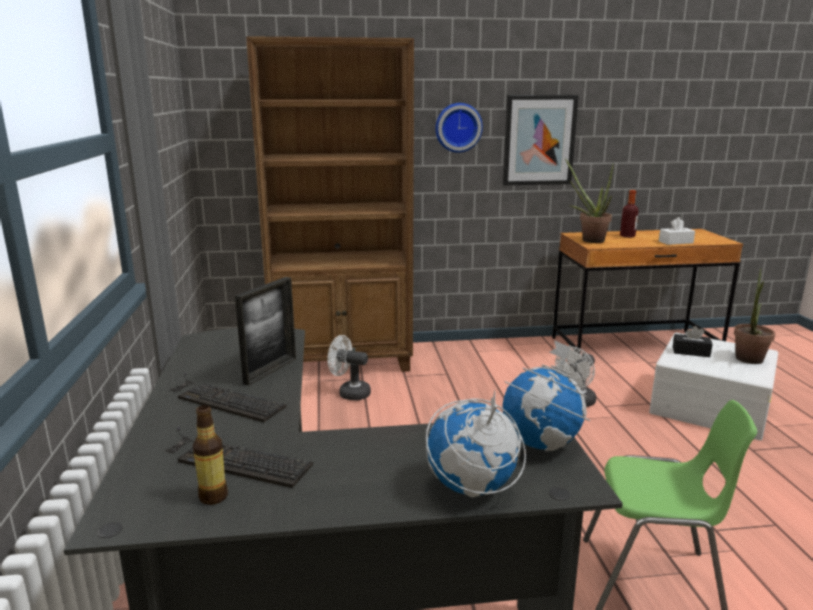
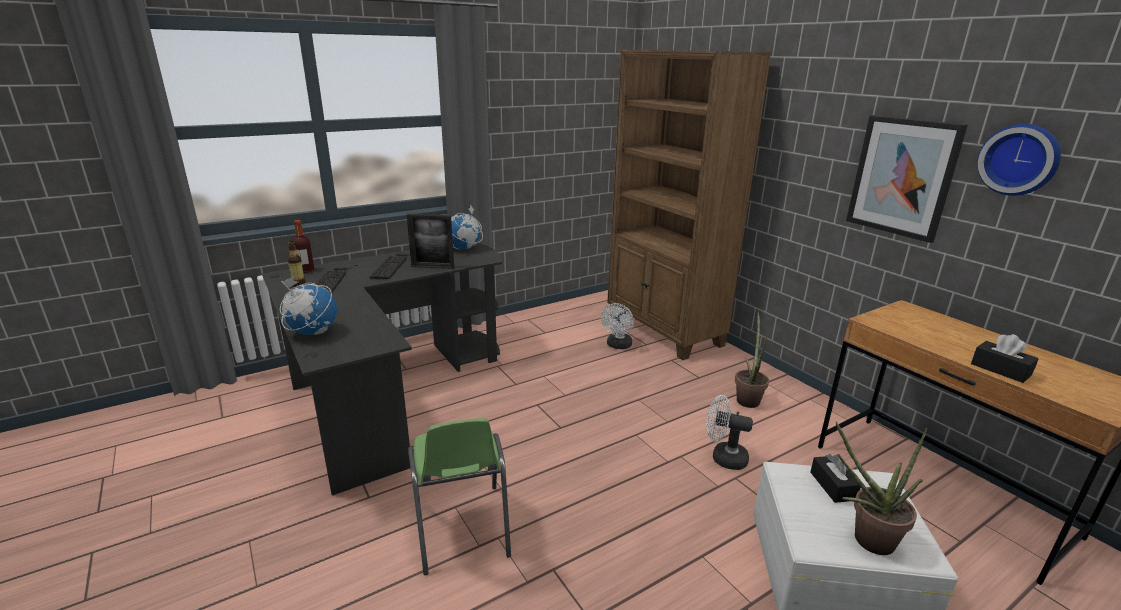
camera: 65 degrees right, 5 degrees up
(349, 393) = (618, 346): white fan -> white fan turned 150 degrees counterclockwise
(458, 127) = (813, 145): wall clock -> wall clock (1019, 159)
(542, 443) = (368, 345): globe -> globe (464, 249)
(588, 240) = (894, 316): potted plant -> potted plant (747, 398)
(627, 236) = (966, 336): bottle -> bottle (306, 270)
(675, 242) = (1000, 369): white tissue box -> black tissue box

